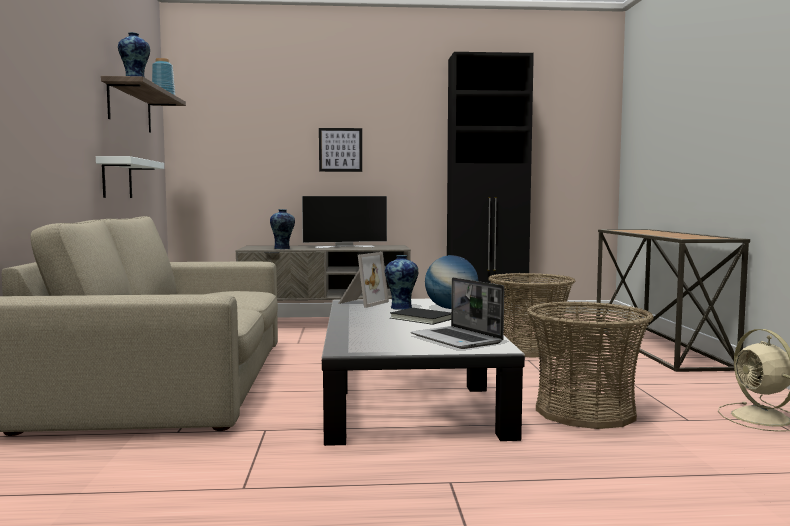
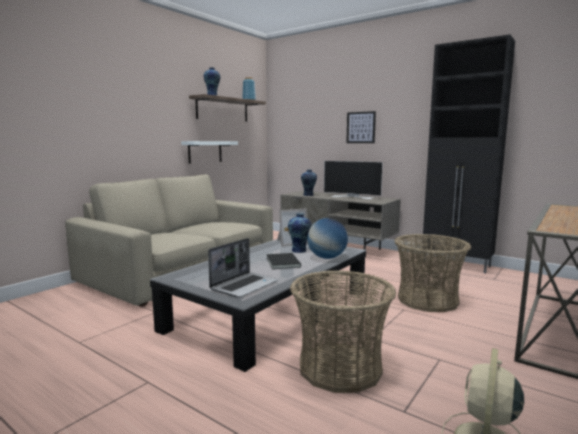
camera: 40 degrees right, 5 degrees up
(457, 339) = (244, 285): laptop -> laptop turned 150 degrees counterclockwise

